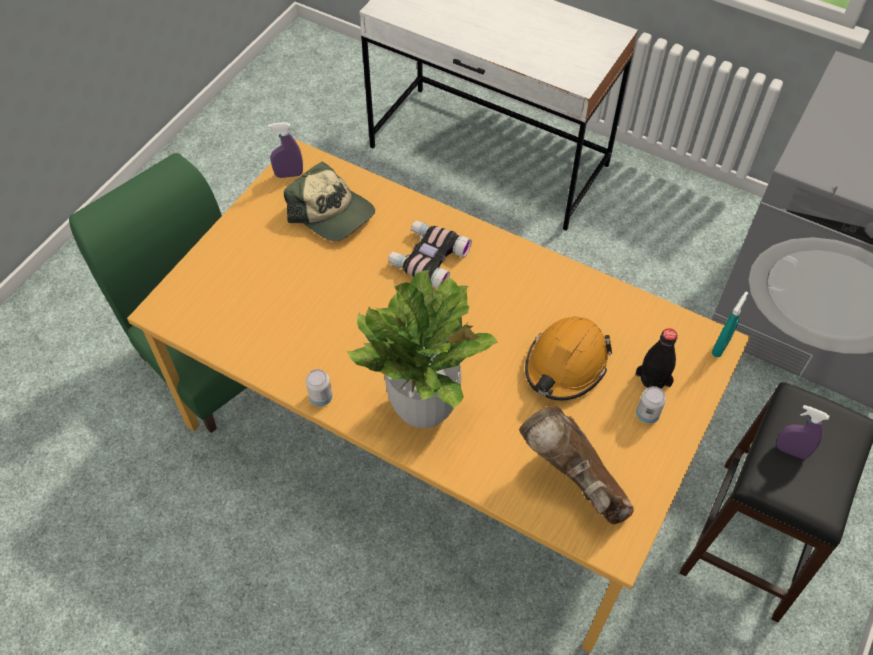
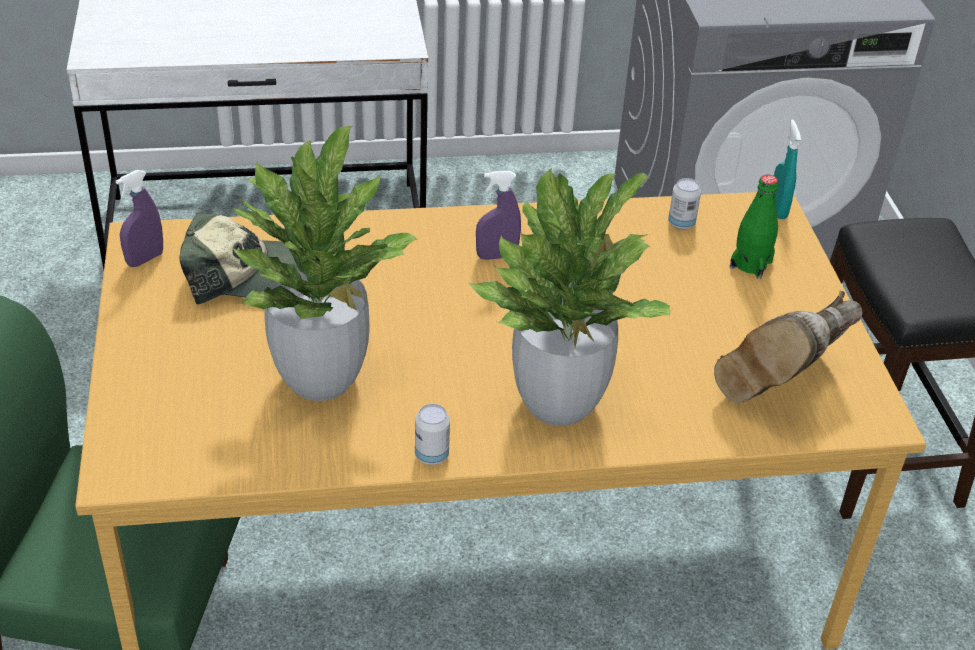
camera: 40 degrees left, 15 degrees down
(309, 310) = (320, 378): none -> potted plant
(428, 258) = (408, 266): binoculars -> none
(566, 365) = (657, 292): orange hard hat -> none
(573, 483) = (779, 388): brown boot -> brown boot turned 60 degrees counterclockwise
(647, 415) = (778, 295): can -> can (681, 223)
(653, 380) = (750, 264): black bottle -> green bottle
(791, 451) = (912, 274): purple spray bottle -> purple spray bottle (496, 256)

